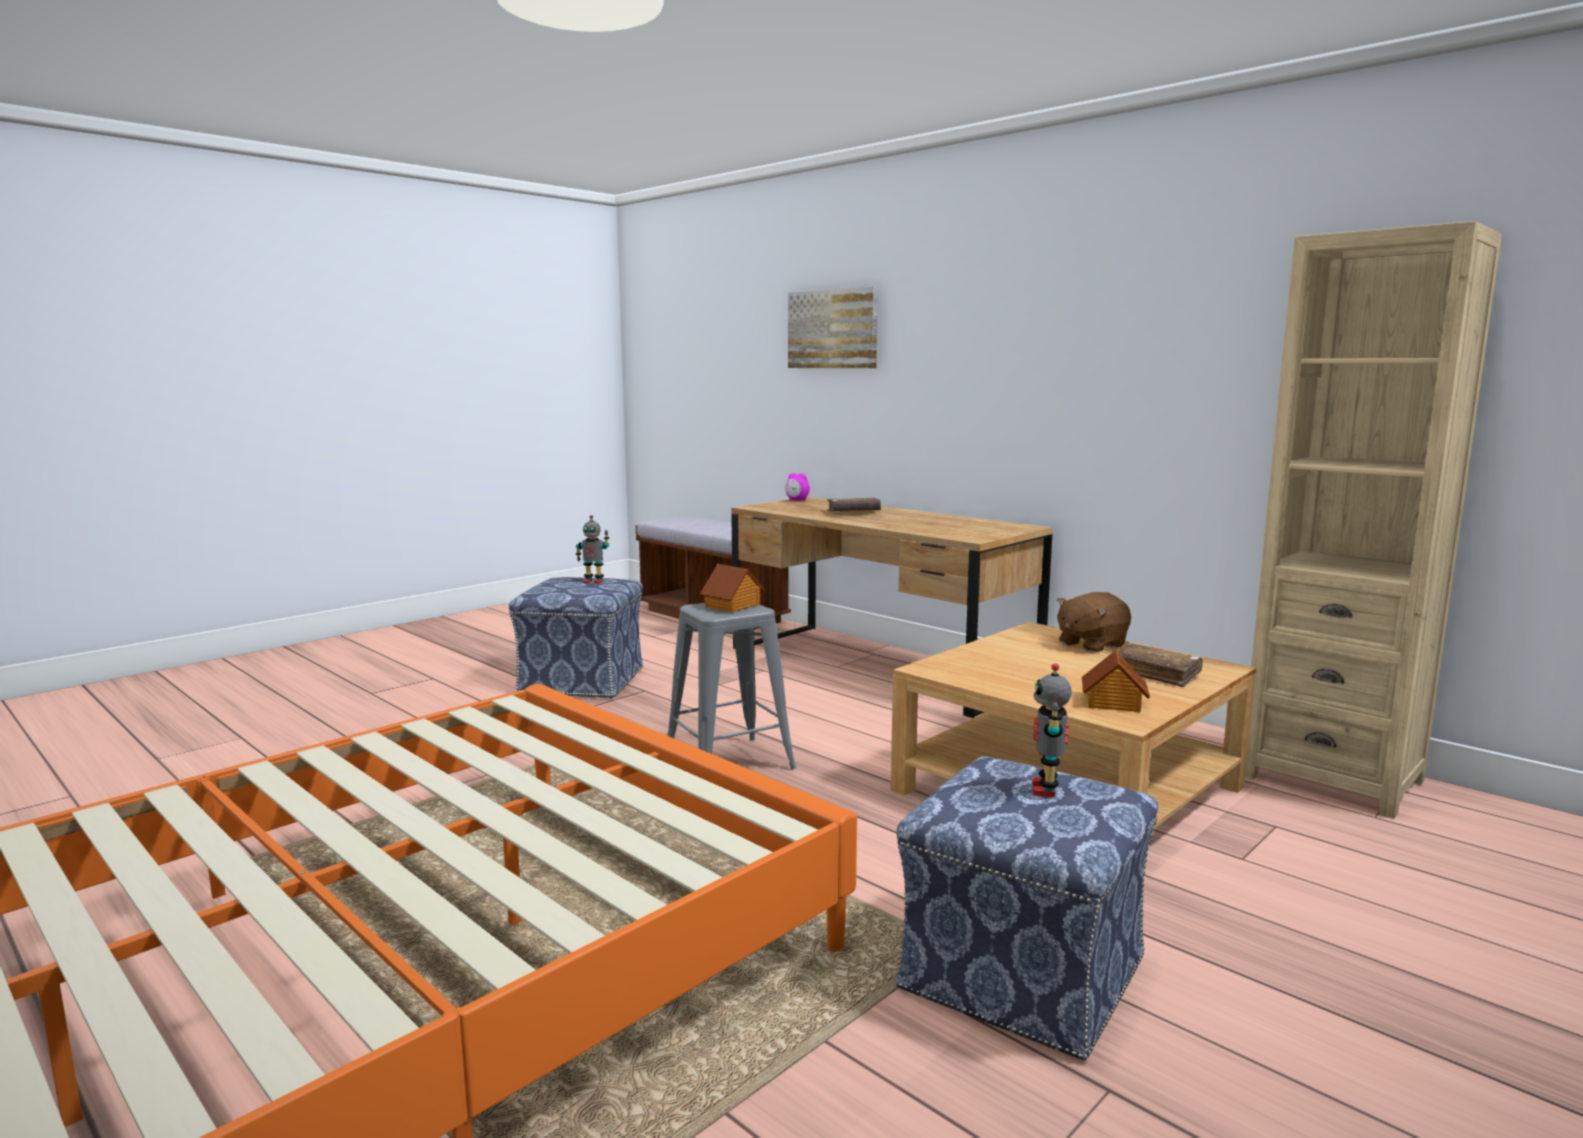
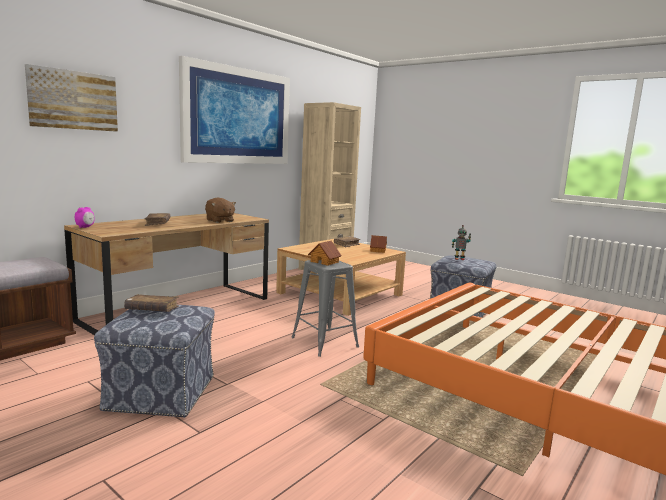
camera: 95 degrees left, 0 degrees up
(593, 581) = (152, 310): toy robot -> brown book
(1090, 644) = (312, 246): brown plush toy -> brown plush toy (219, 221)
(1101, 317) = (238, 116): none -> picture

